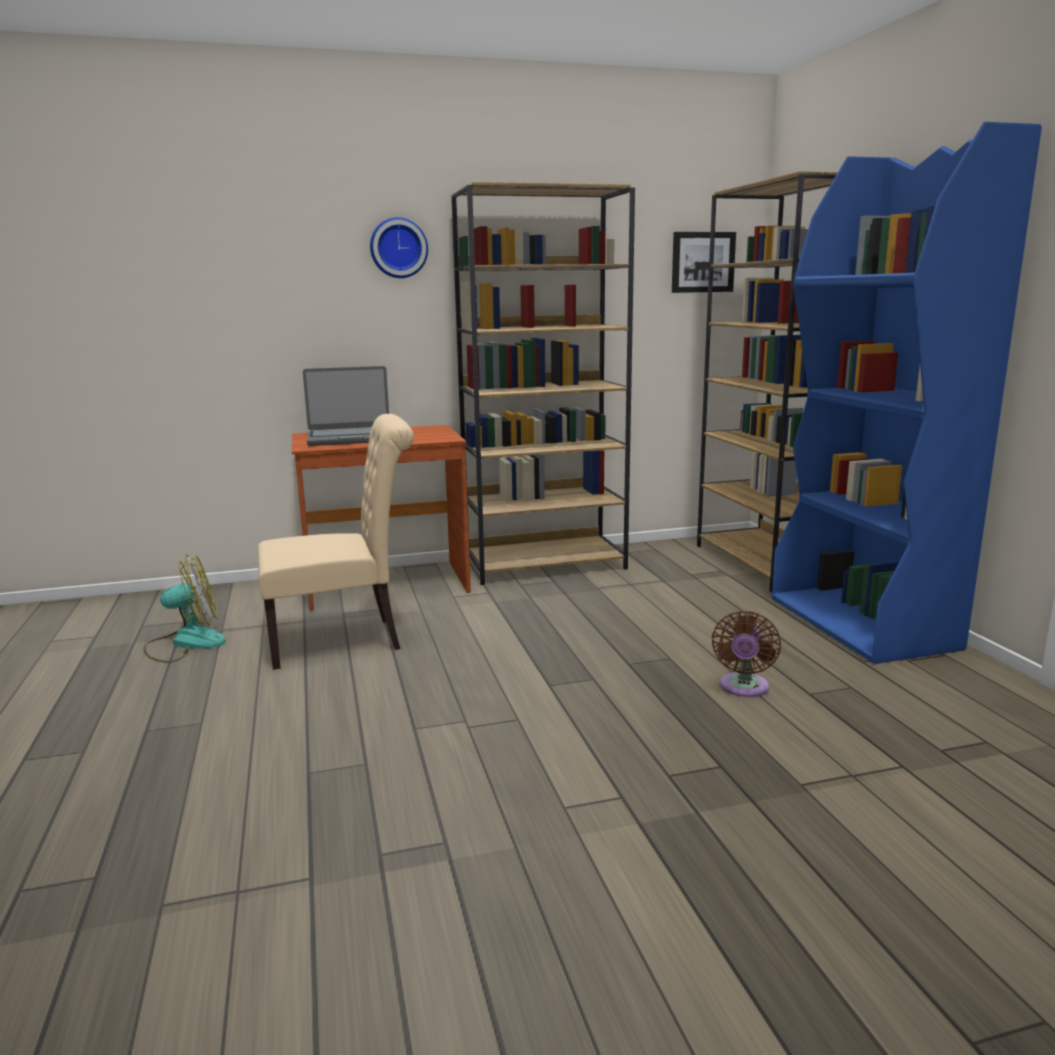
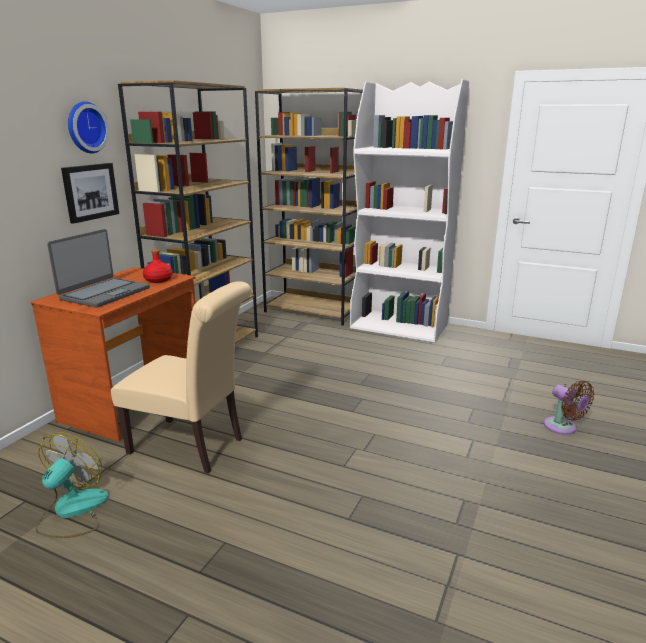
camera: 50 degrees left, 5 degrees up
(344, 640) = (192, 446): beige chair -> beige chair turned 90 degrees clockwise
(424, 437) = (159, 280): none -> red bottle
(702, 262) = (242, 133): picture -> picture (90, 192)
(743, 688) = (419, 373): brown fan -> brown fan (563, 428)
(863, 623) = (400, 327): blue bookcase -> white bookcase

